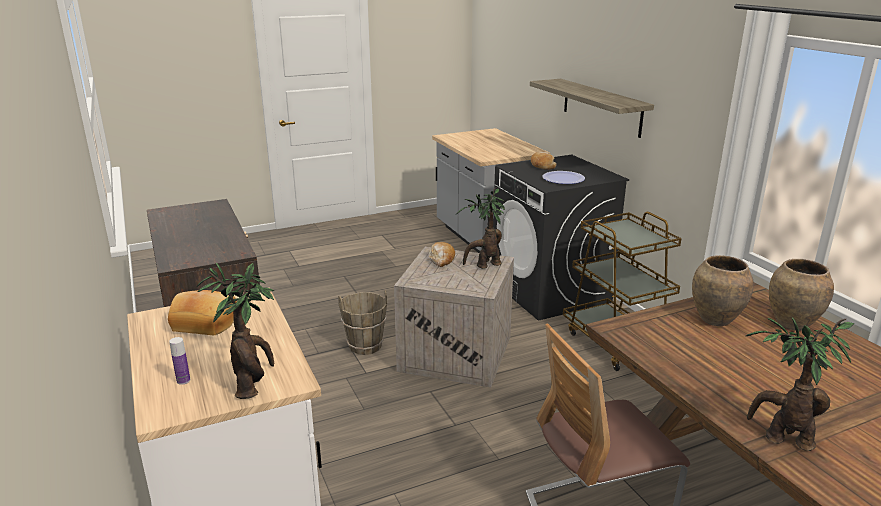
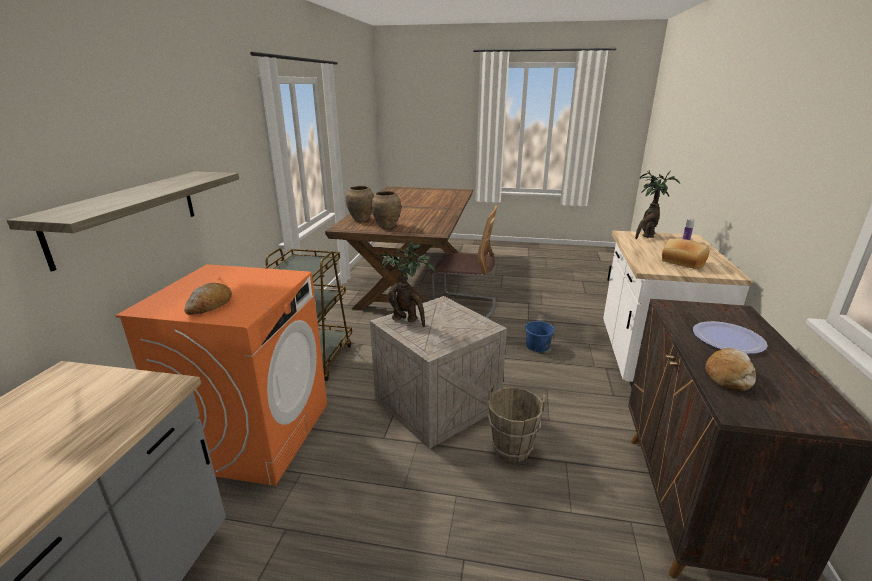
camera: 145 degrees left, 0 degrees up
(410, 469) = (538, 346): none -> blue bucket
(442, 259) = (434, 339): bread -> bread (728, 375)
(550, 292) = (254, 433): black washing machine -> orange washing machine
(563, 179) = (253, 280): plate -> plate (728, 339)
(782, 437) = (447, 208): potted plant -> none

